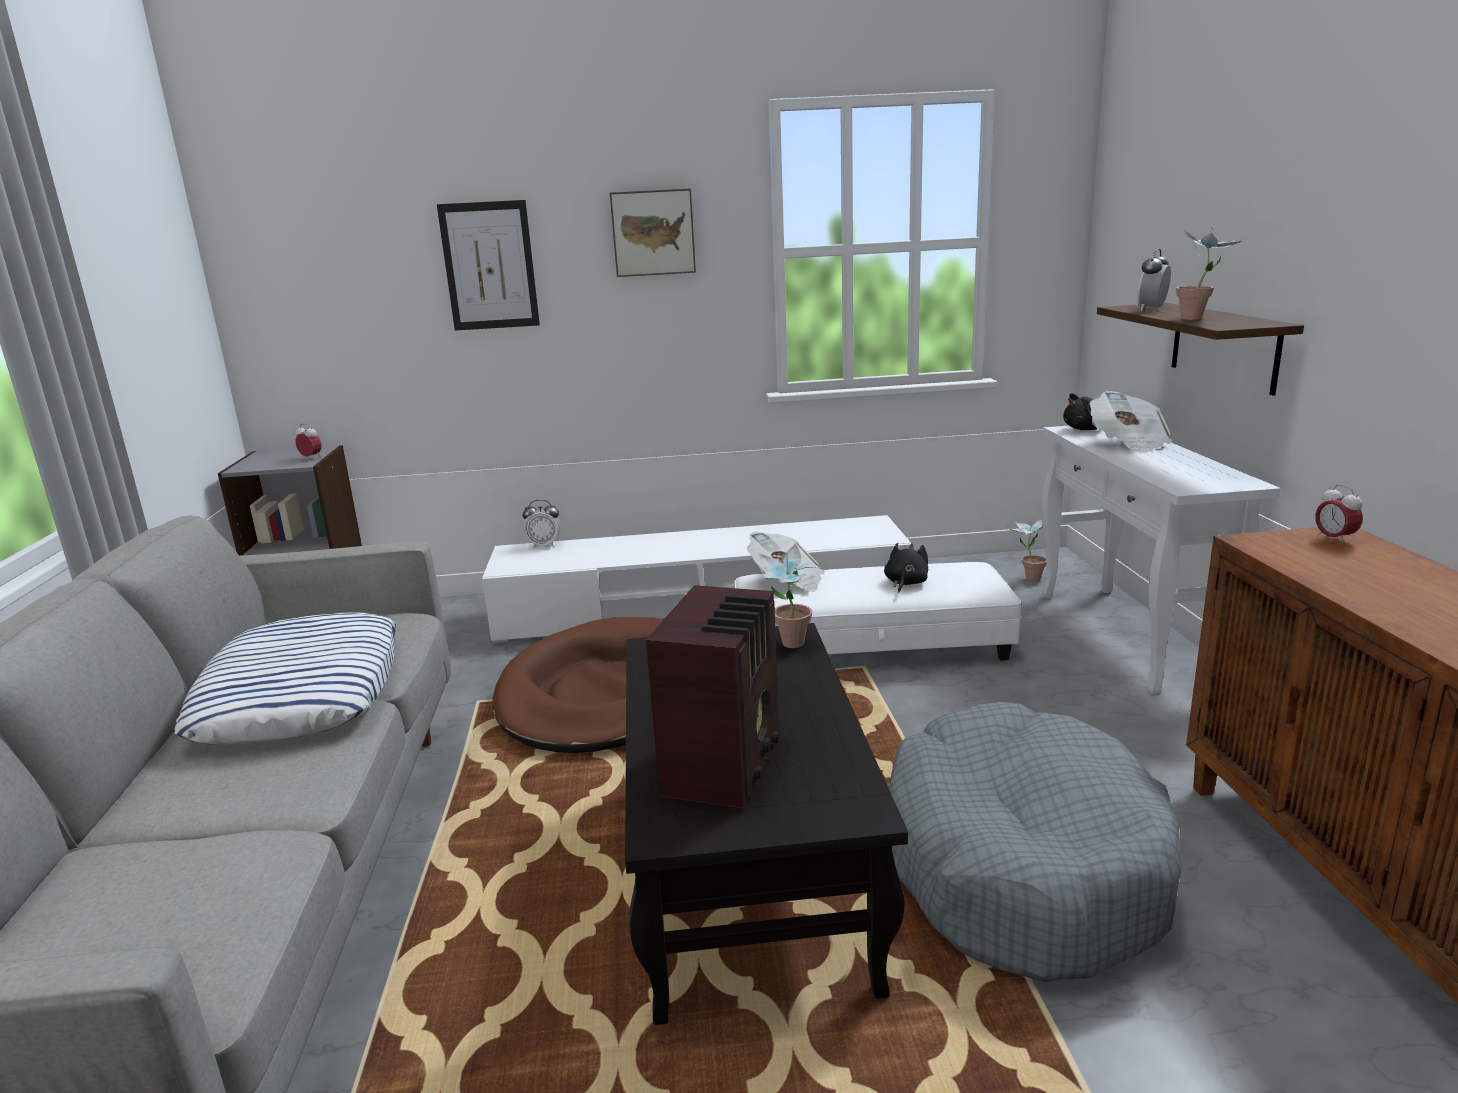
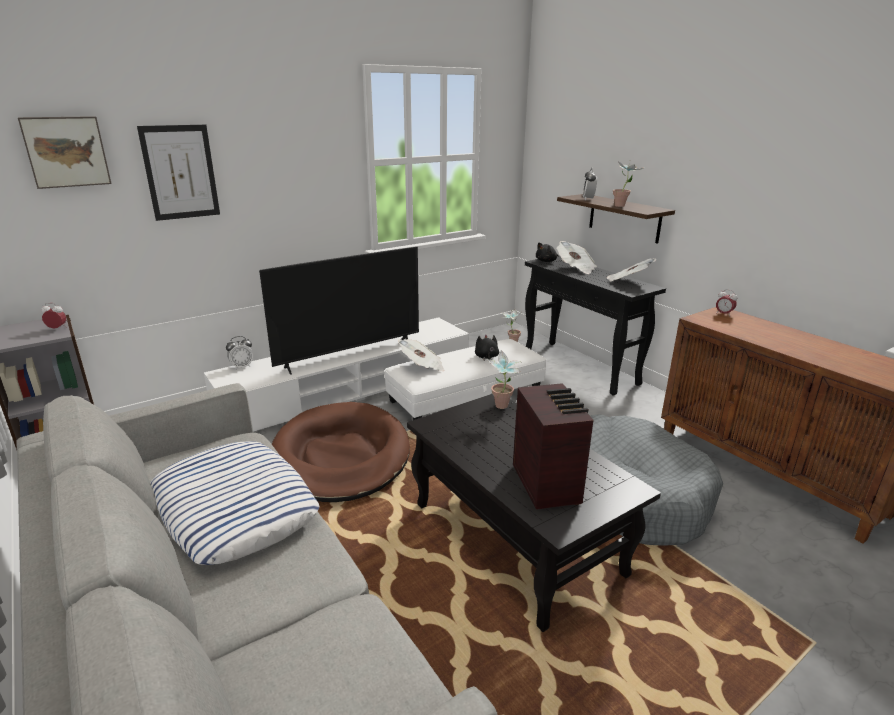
camera: 30 degrees left, 5 degrees up
(653, 233) = (295, 149): picture -> picture (66, 151)
(695, 550) = (350, 355): none -> television
(1129, 637) = (580, 367): white console table -> black console table
(1208, 471) = (627, 281): none -> newspaper

